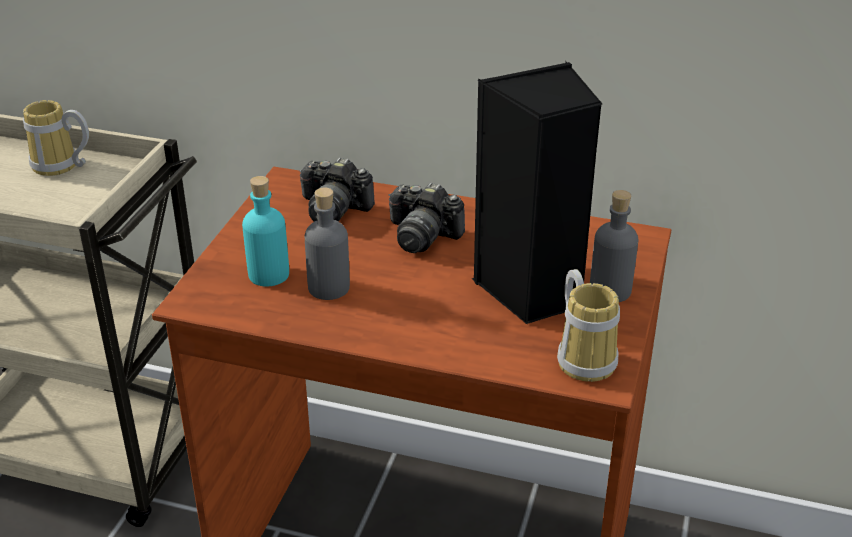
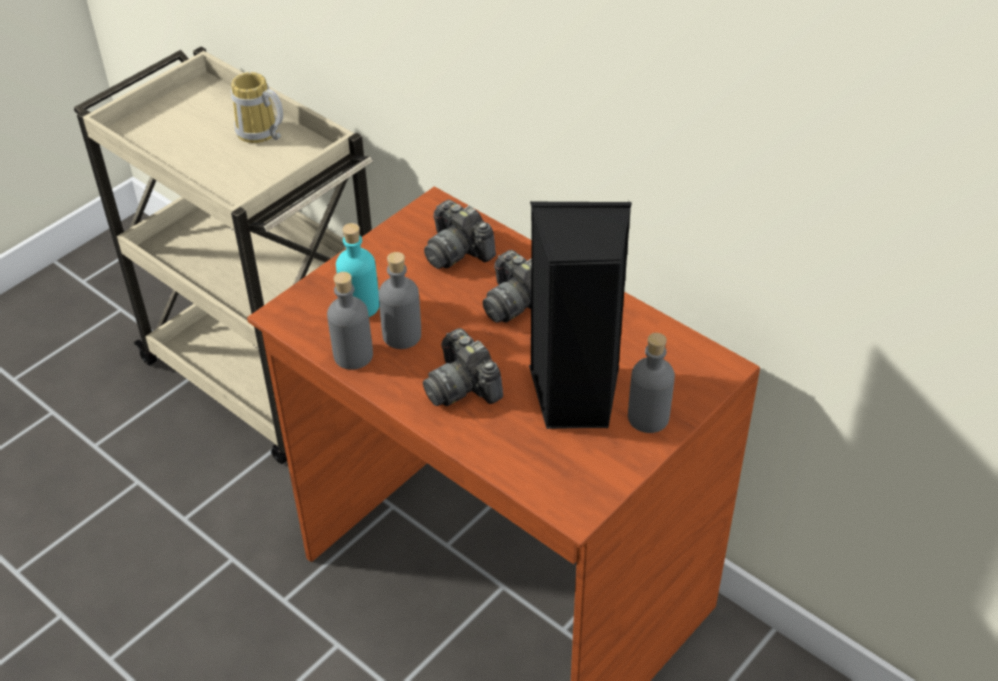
camera: 25 degrees right, 10 degrees up
(290, 316) = (353, 355): none -> grey bottle
(420, 312) = (462, 386): none -> camera
(585, 358) = (575, 481): mug -> none

